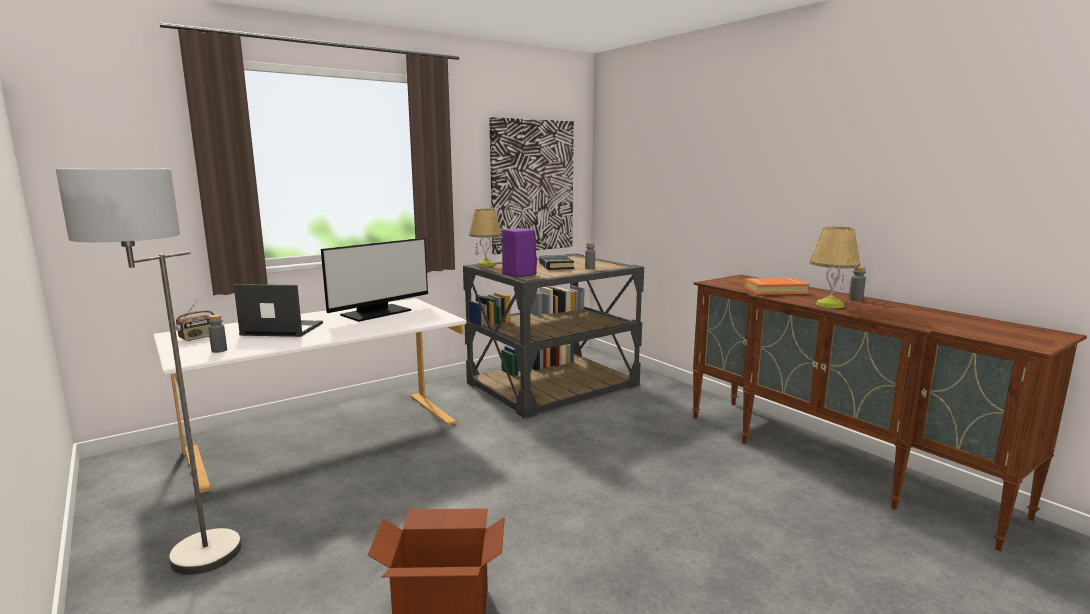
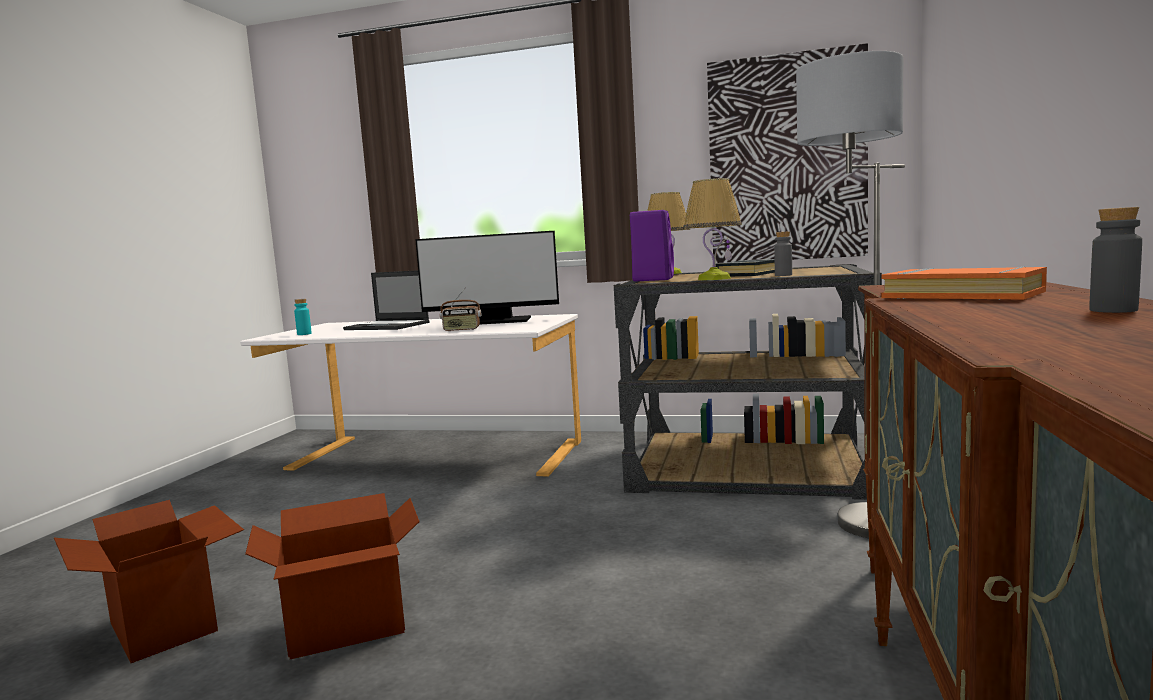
camera: 50 degrees right, 5 degrees down
(190, 566) = (177, 514): grey floor lamp -> grey floor lamp (859, 529)
(198, 337) = (330, 326): radio -> radio (461, 330)
(219, 350) = (304, 334): grey bottle -> turquoise bottle
(281, 329) = (388, 326): laptop -> laptop turned 150 degrees clockwise
(555, 543) = (347, 627): none -> cardboard box
(829, 305) = (968, 314): table lamp -> table lamp (714, 279)

